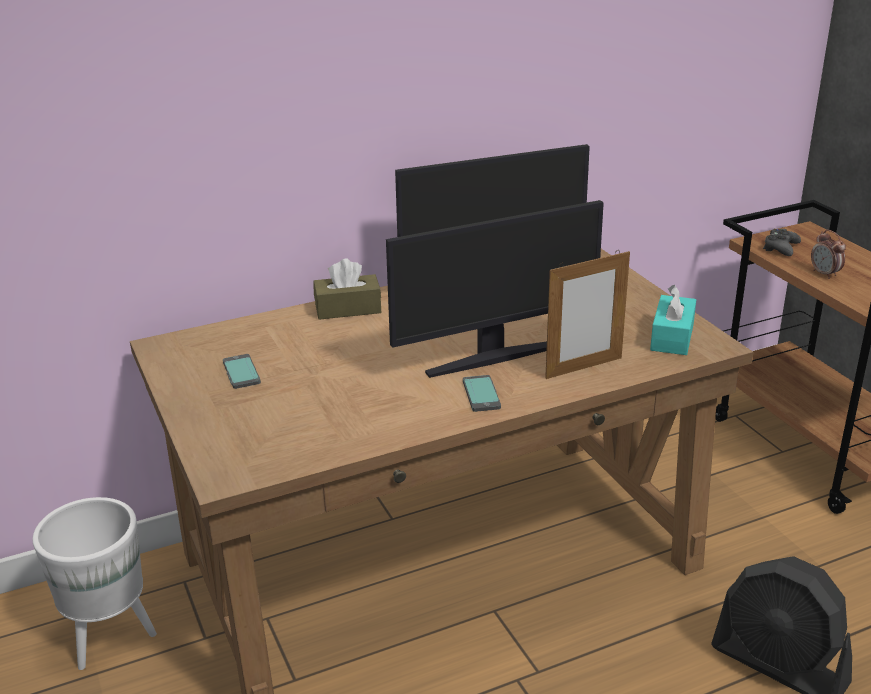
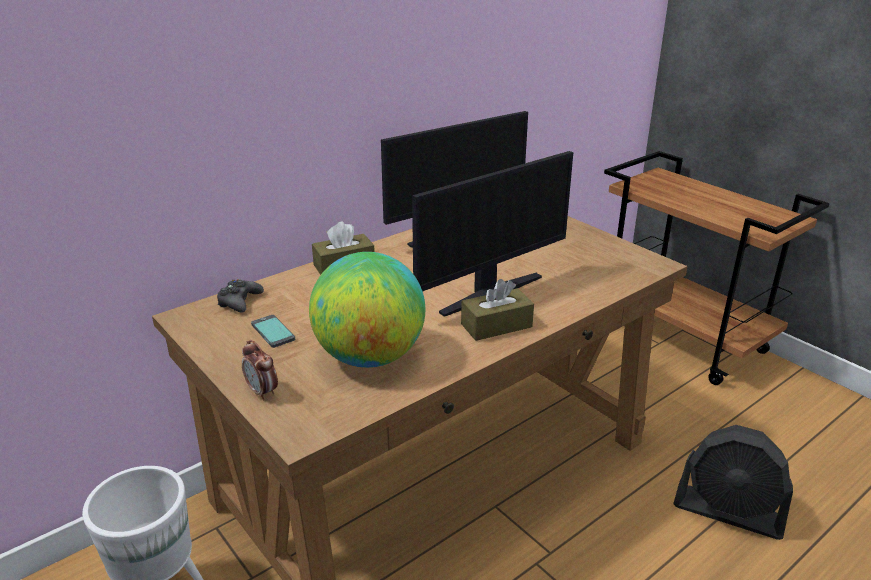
camera: 15 degrees left, 0 degrees up
(328, 411) = (370, 357): none -> globe
(481, 394) = (496, 325): phone -> brown tissue box
(583, 368) = (567, 293): picture frame -> none
(672, 337) = (620, 261): turquoise tissue box -> none
(780, 248) = (649, 188): black game controller -> black game controller (239, 301)
(825, 274) = (691, 204): alarm clock -> alarm clock (262, 392)

